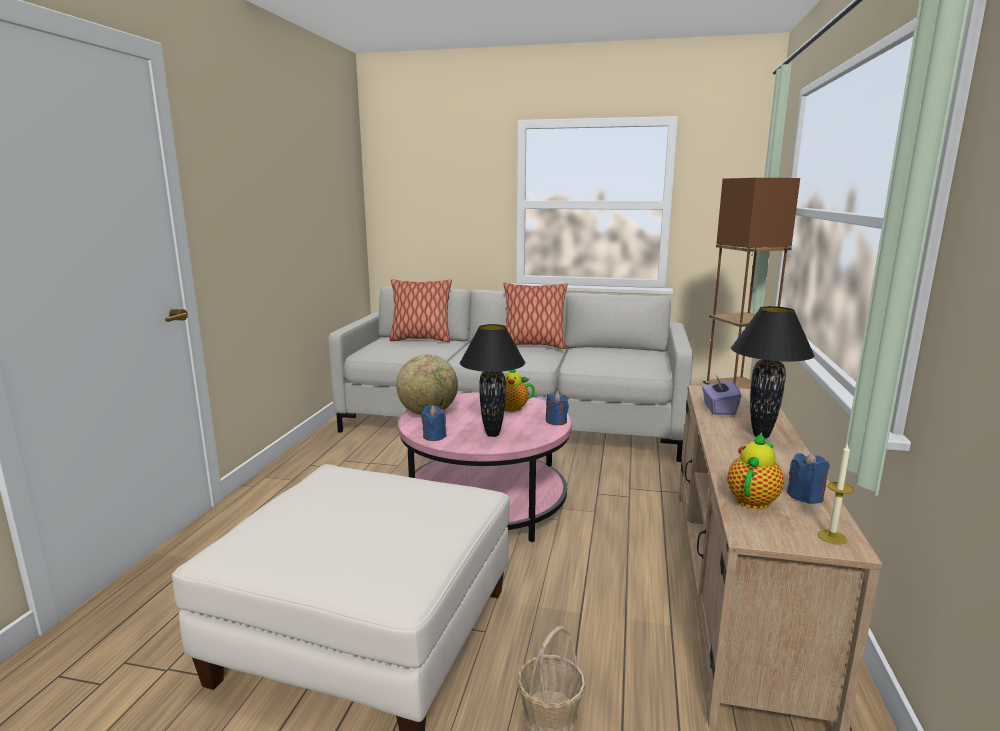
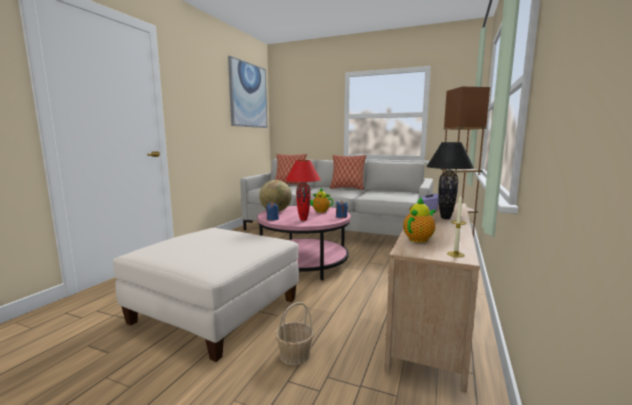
camera: 10 degrees right, 5 degrees down
(329, 164) = (248, 95): none -> picture
(493, 434) = (303, 220): black table lamp -> red table lamp
(805, 496) = (452, 239): blue candle -> none

